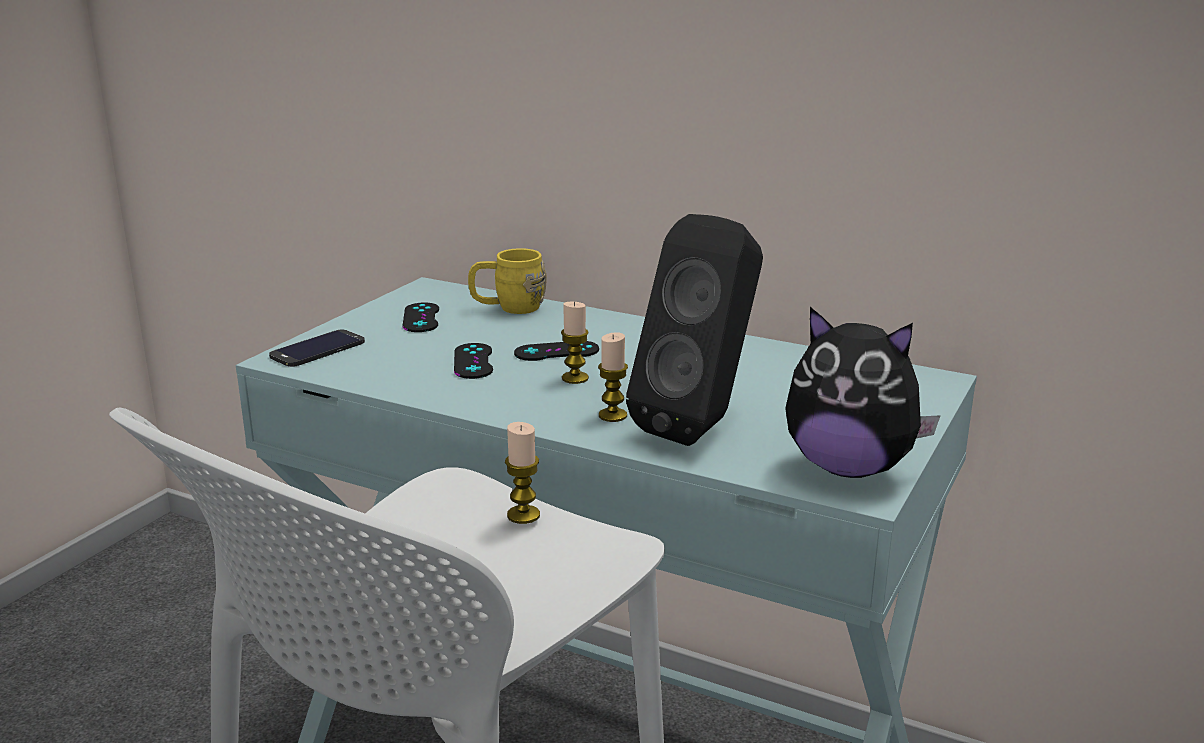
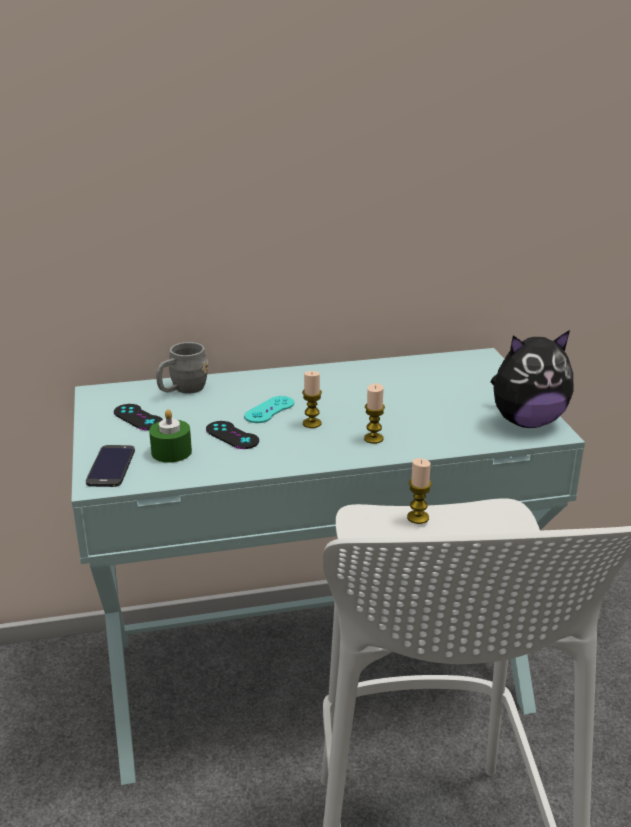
camera: 40 degrees left, 5 degrees up
(390, 356) = (171, 452): none -> green candle
(508, 308) = (182, 390): yellow mug -> grey mug
(556, 352) = (269, 410): black game controller -> turquoise game controller
(701, 426) = (427, 426): black speaker -> none

